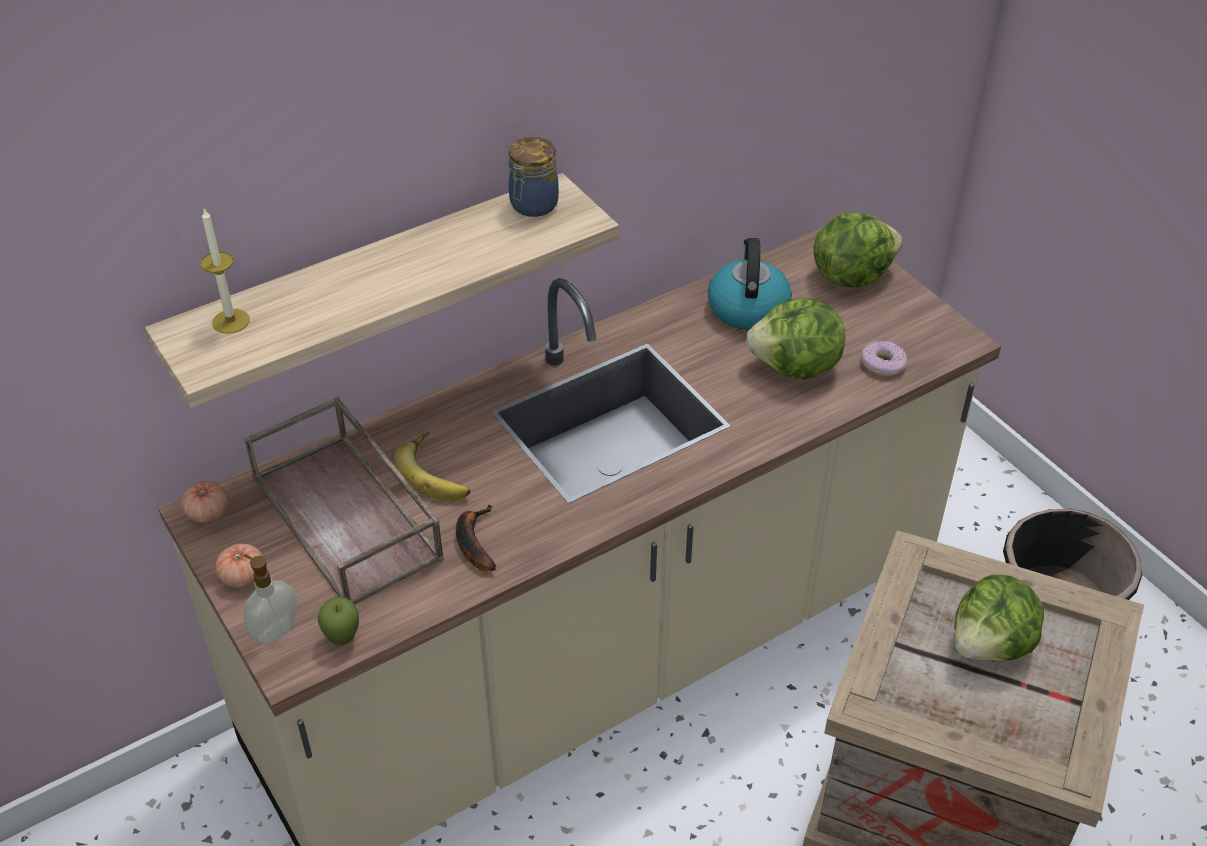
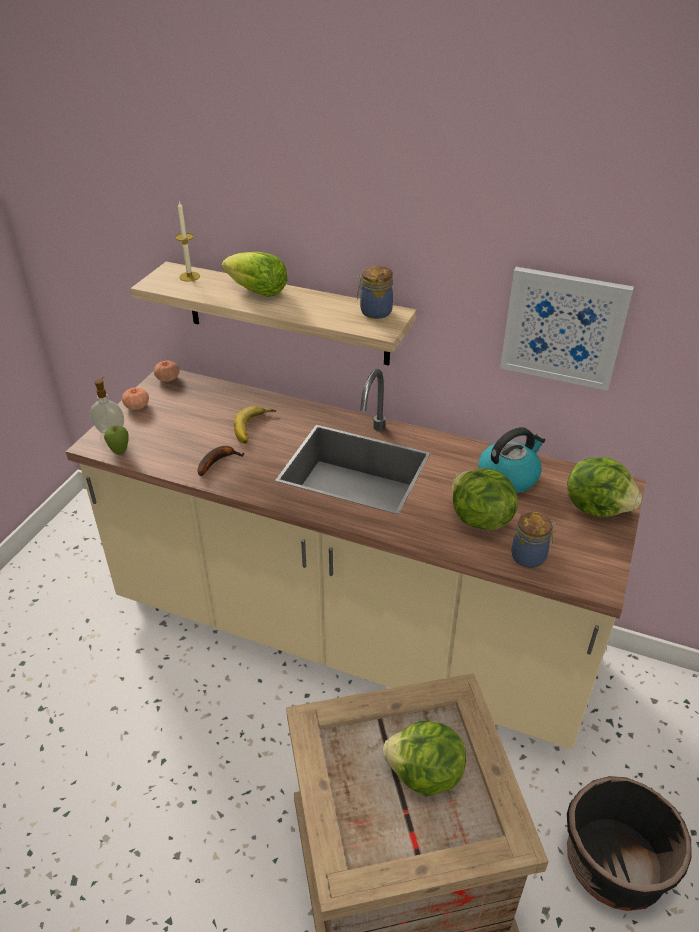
camera: 55 degrees right, 5 degrees down
(349, 518) = (199, 417): brown tray -> none
(361, 277) = (257, 292): none -> lettuce
(736, 96) = (563, 327): none -> picture
(883, 364) = (530, 556): donut -> jar

